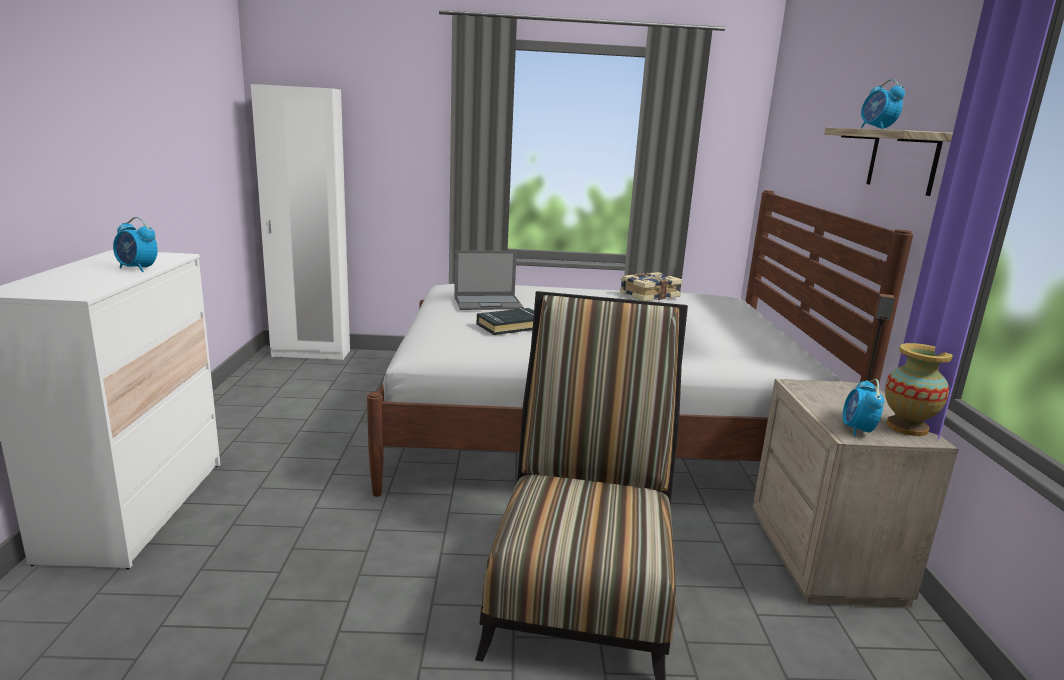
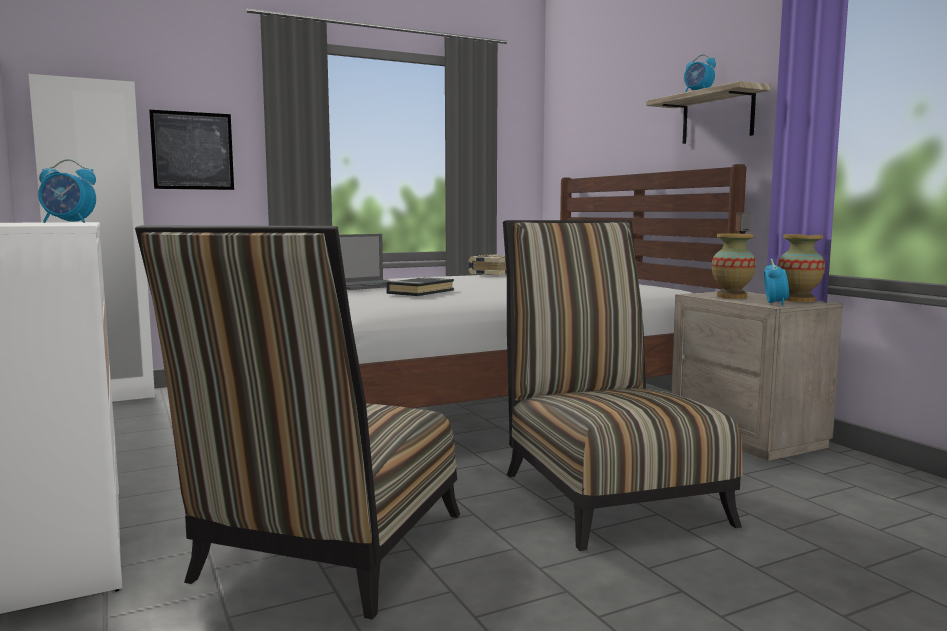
camera: 25 degrees left, 10 degrees down
(283, 582) = (325, 553): none -> chair
(390, 147) = (192, 151): none -> picture
(832, 400) = (732, 297): none -> vase
(857, 430) = (775, 303): alarm clock -> alarm clock turned 150 degrees counterclockwise

